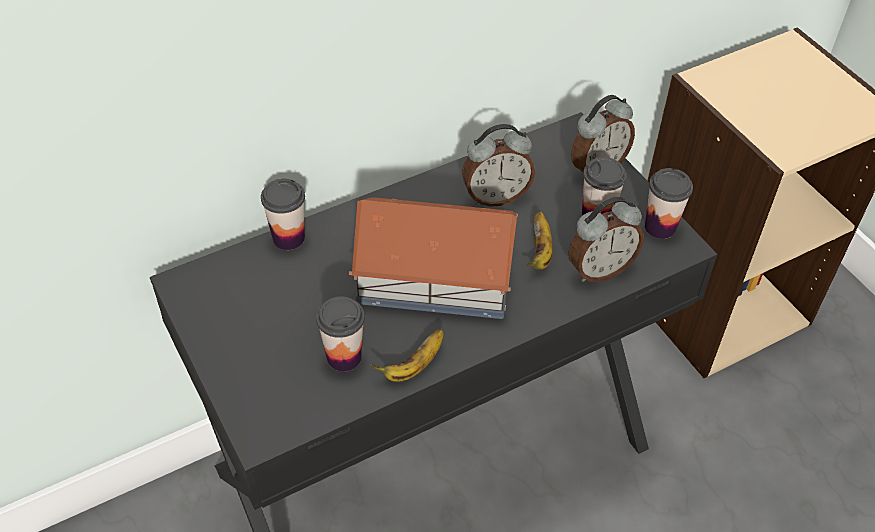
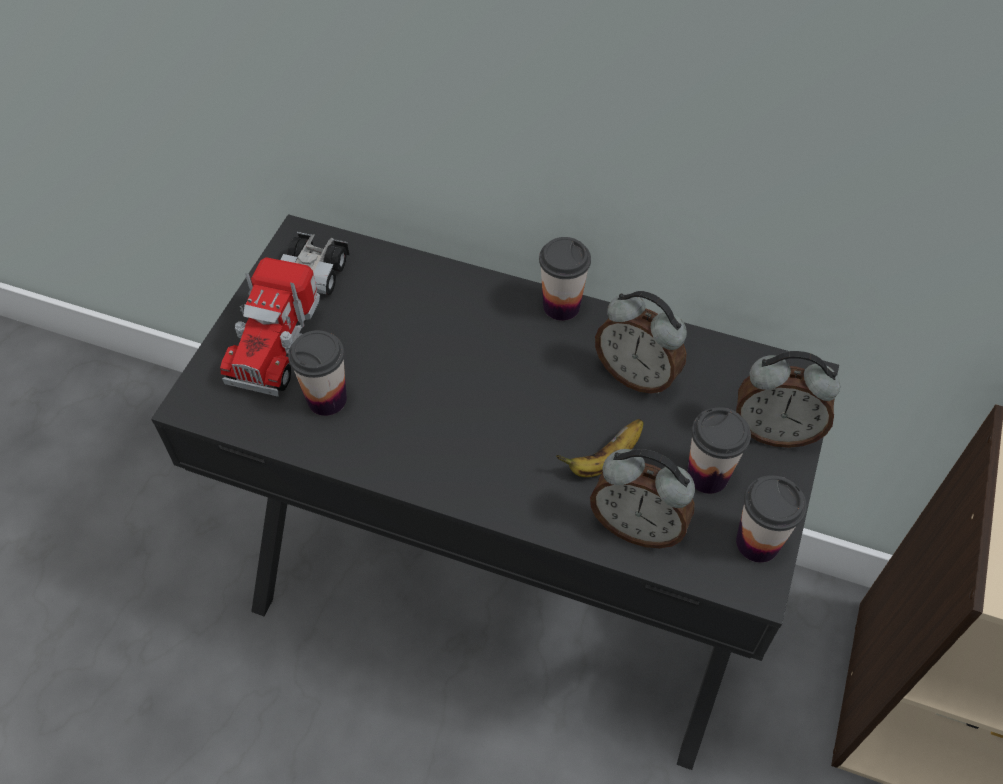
camera: 50 degrees right, 5 degrees up
(250, 334) = (291, 319): none -> toy truck
(288, 238) = (419, 266): cup -> cup (561, 306)
(413, 366) = (364, 457): banana -> none
(437, 275) = (488, 399): toy house -> none

